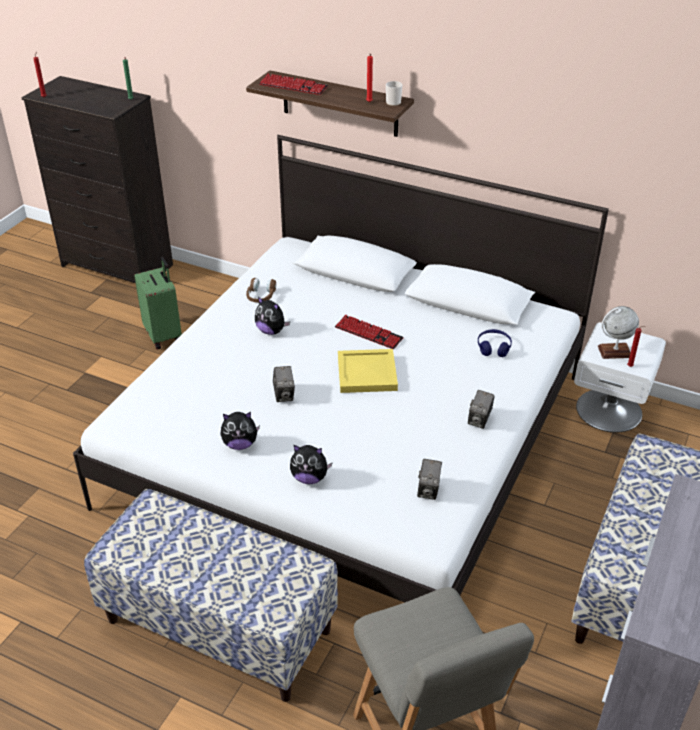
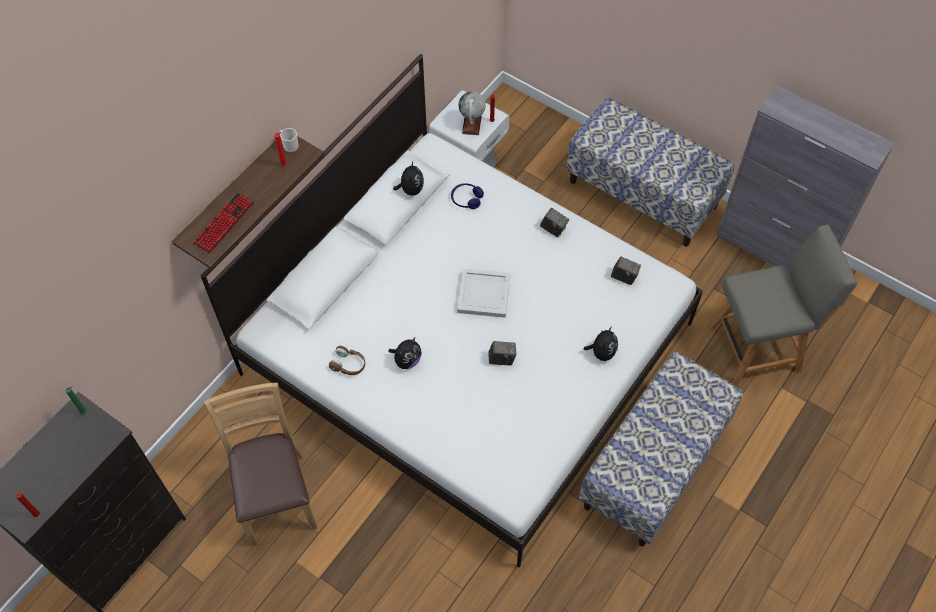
camera: 80 degrees left, 20 degrees up
(164, 335) = (276, 497): green suitcase -> brown chair
(240, 444) = (557, 398): plush toy -> plush toy (411, 190)
(366, 374) = (484, 295): yellow tray -> white tray
(368, 333) = (427, 284): keyboard -> none

